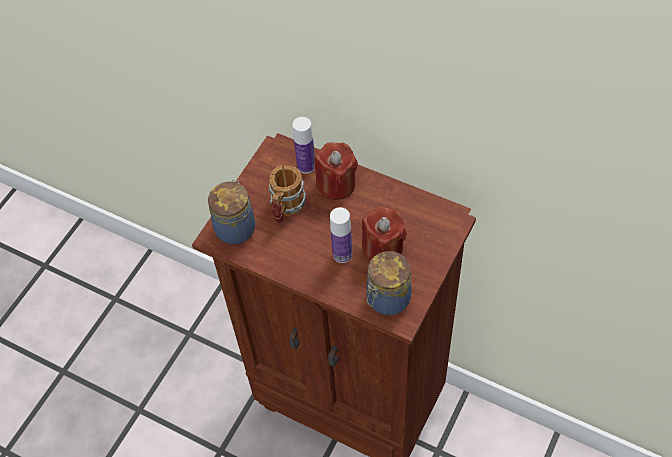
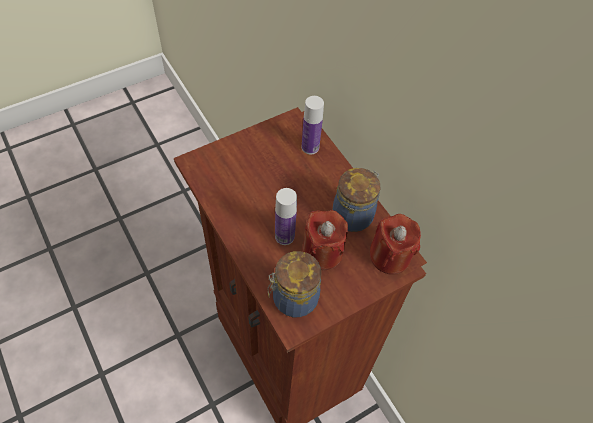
camera: 25 degrees right, 0 degrees up
(236, 227) = (217, 164): jar -> jar (354, 215)
(286, 208) = (268, 171): mug -> none
(336, 184) = (323, 175): red candle -> red candle (390, 256)

